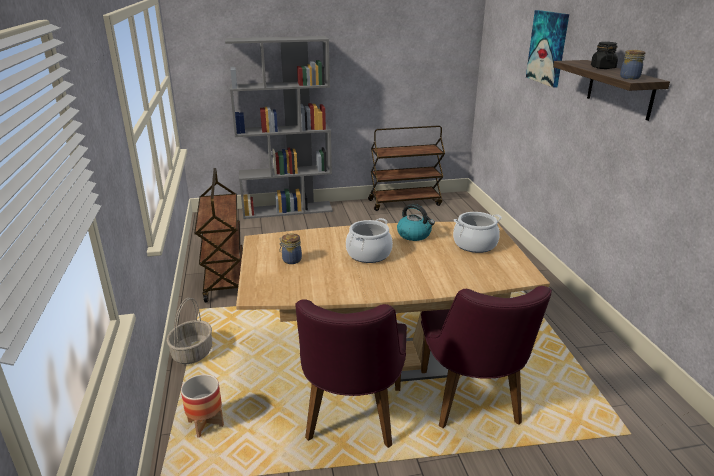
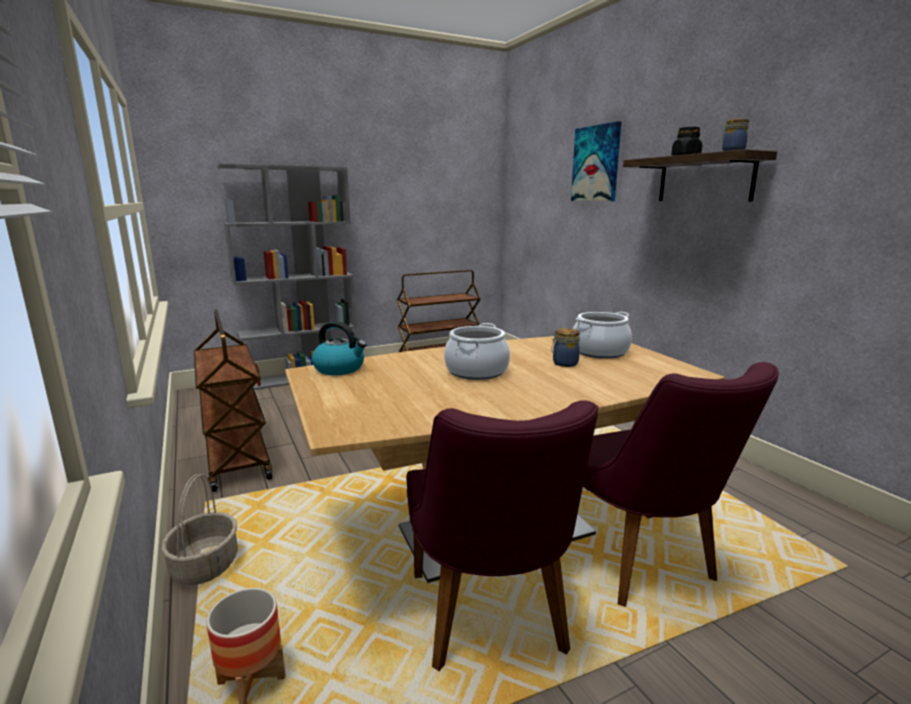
camera: 15 degrees left, 10 degrees down
(291, 260) = (370, 387): jar -> jar (564, 363)
(414, 235) = (519, 350): kettle -> kettle (340, 369)

